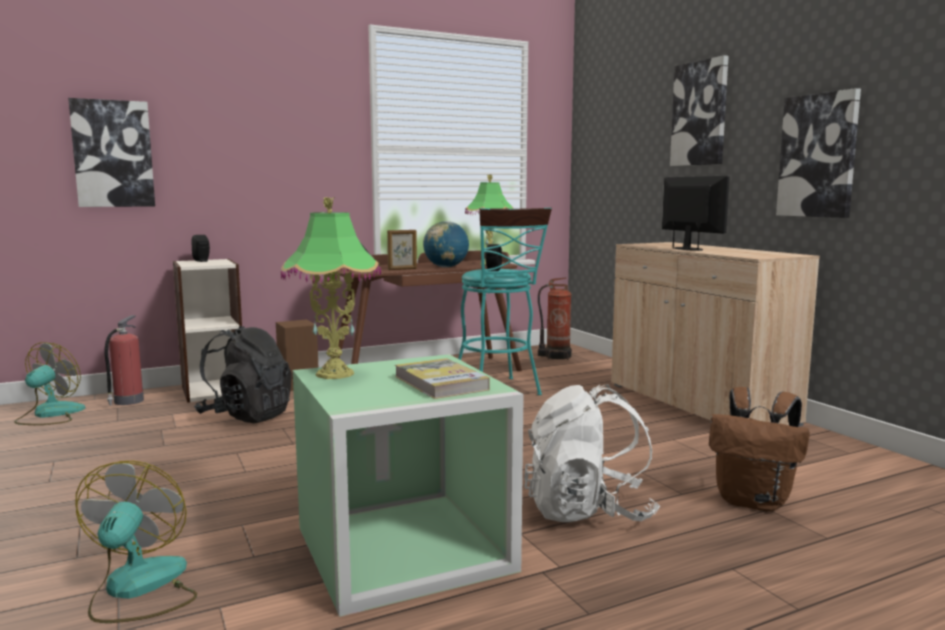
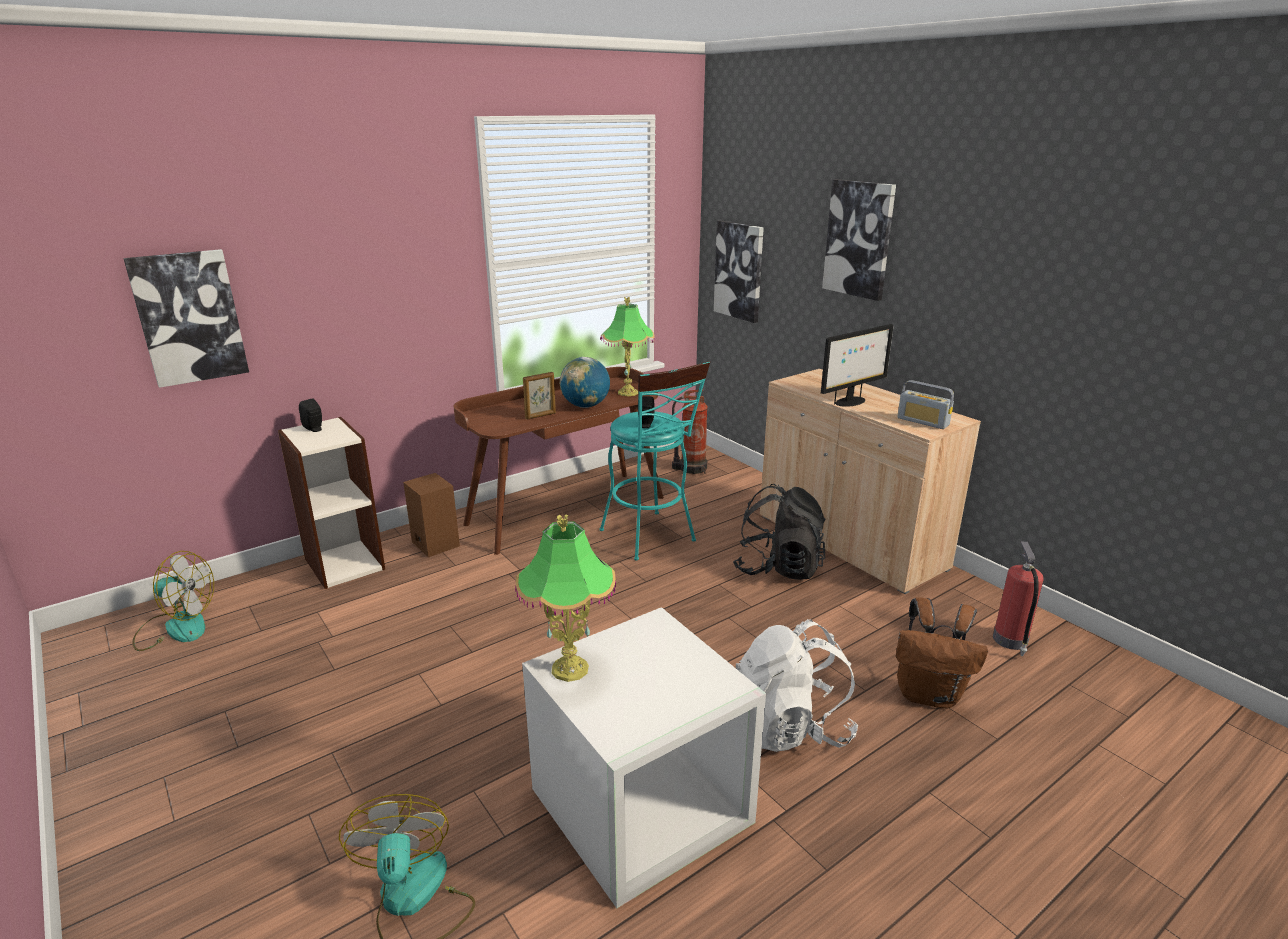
camera: 10 degrees left, 15 degrees up
(49, 415) = (176, 627): fan -> fan turned 90 degrees clockwise
(127, 401) = (255, 593): fire extinguisher -> fire extinguisher (1010, 641)
(246, 416) = (402, 608): black backpack -> black backpack (778, 568)
(402, 550) = (640, 808): green storage box -> white storage box
(440, 383) = (681, 678): book -> none
(689, 249) = (850, 402): monitor -> monitor turned 90 degrees clockwise
(757, 254) = (923, 421): none -> radio
(818, 156) = (987, 320): picture -> picture (739, 271)

